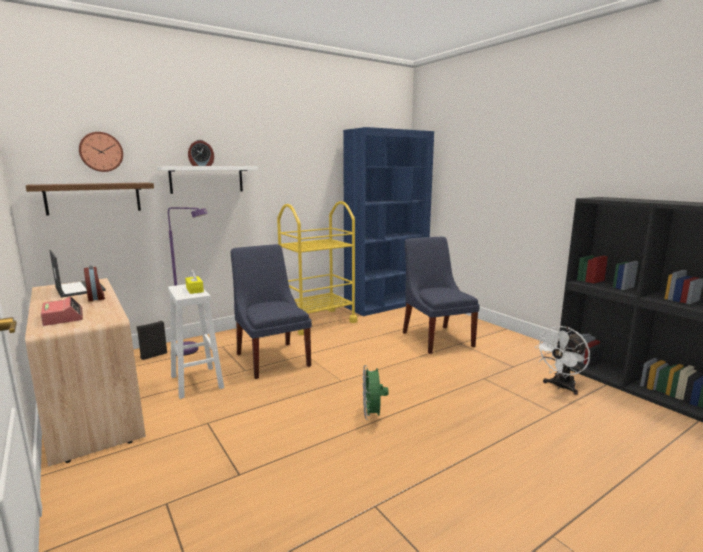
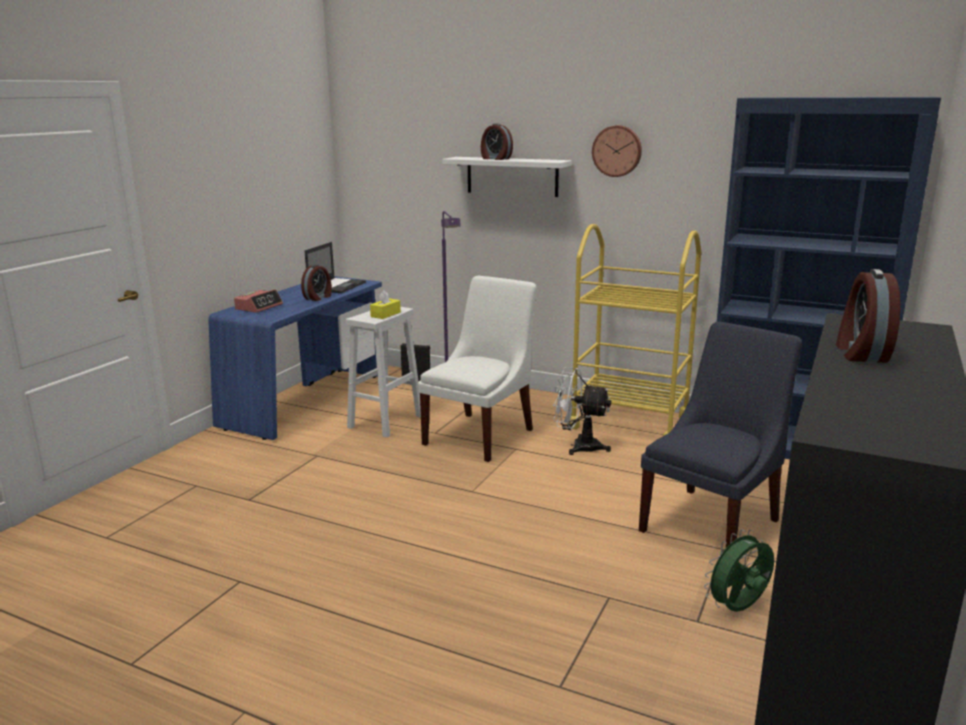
camera: 60 degrees right, 5 degrees up
(91, 404) = (306, 401): beige desk -> blue desk
(93, 198) = (395, 190): shelf -> none
(101, 152) = (404, 138): wall clock -> wall clock (617, 151)
(272, 358) = (481, 435): blue chair -> white chair
(372, 415) = (407, 534): green fan -> green fan (738, 609)
(560, 387) = (673, 688): white fan -> white fan (578, 446)
(639, 200) = (860, 353): none -> alarm clock

